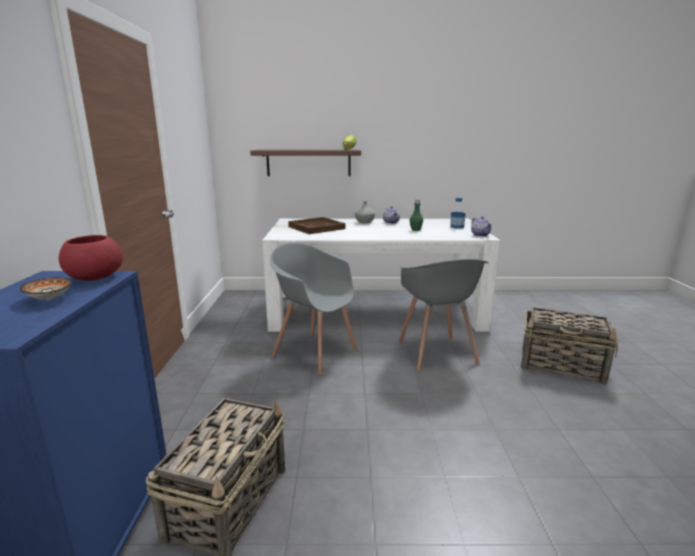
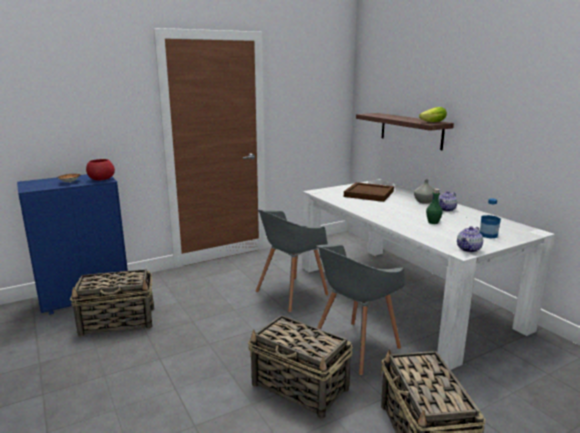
camera: 60 degrees right, 0 degrees up
(314, 352) = (291, 294): grey chair -> grey chair turned 135 degrees counterclockwise
(481, 396) = (300, 387): none -> basket

